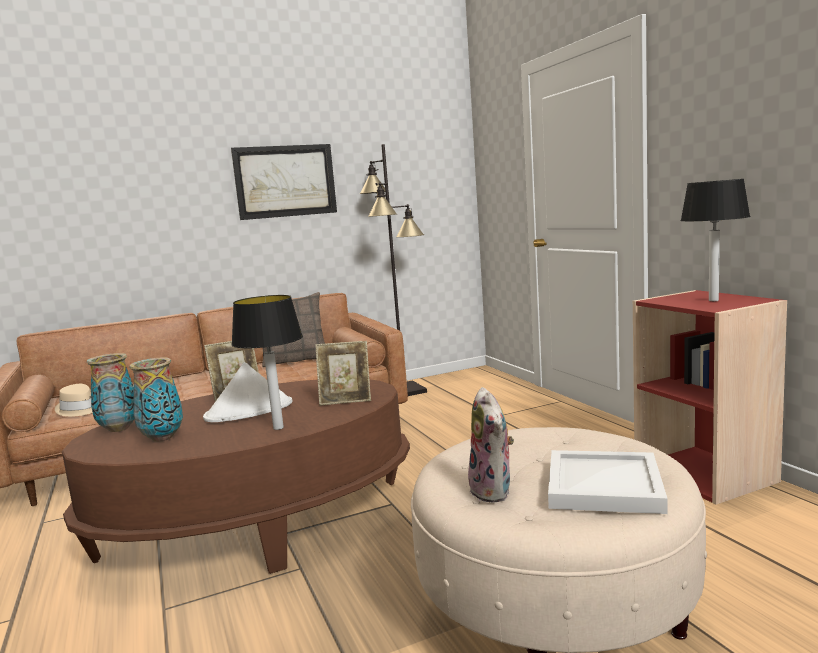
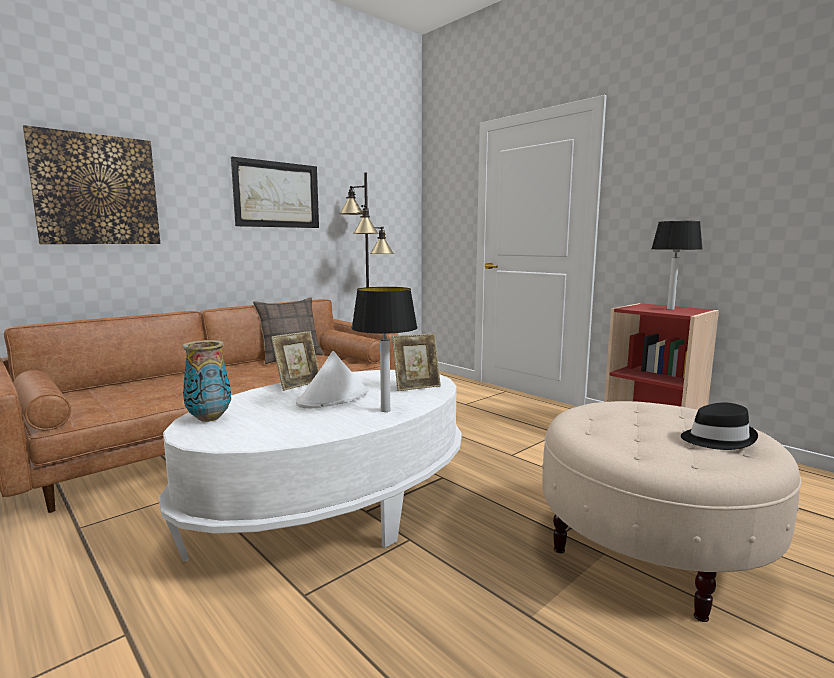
camera: 20 degrees left, 0 degrees up
(79, 410) = (100, 406): beige hat -> none
(99, 200) = (96, 190): none -> picture
(162, 438) = (274, 424): vase -> none
(258, 525) = (334, 506): brown coffee table -> white coffee table
(494, 491) = (645, 449): plush toy -> none
(602, 485) = (716, 439): white tray -> black hat

